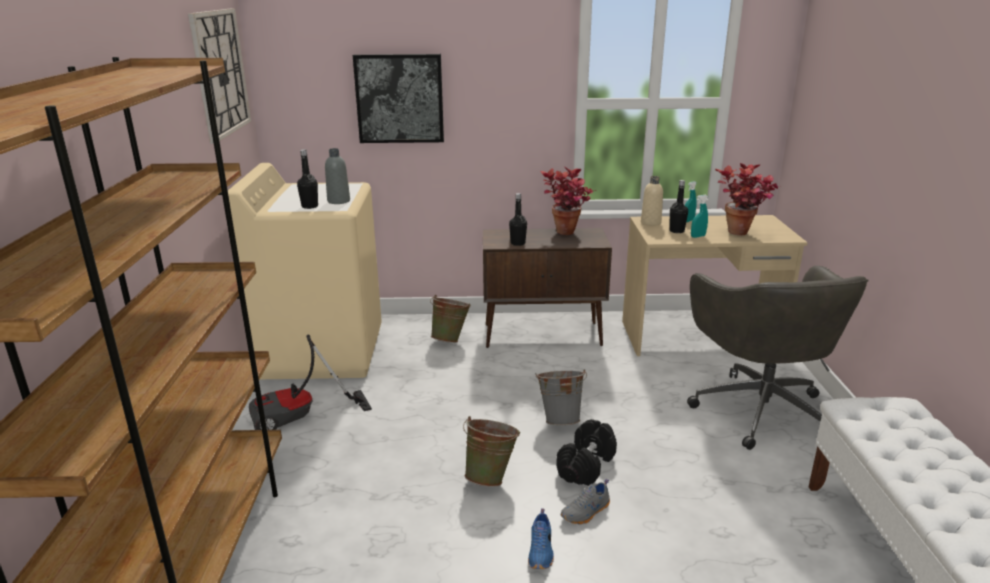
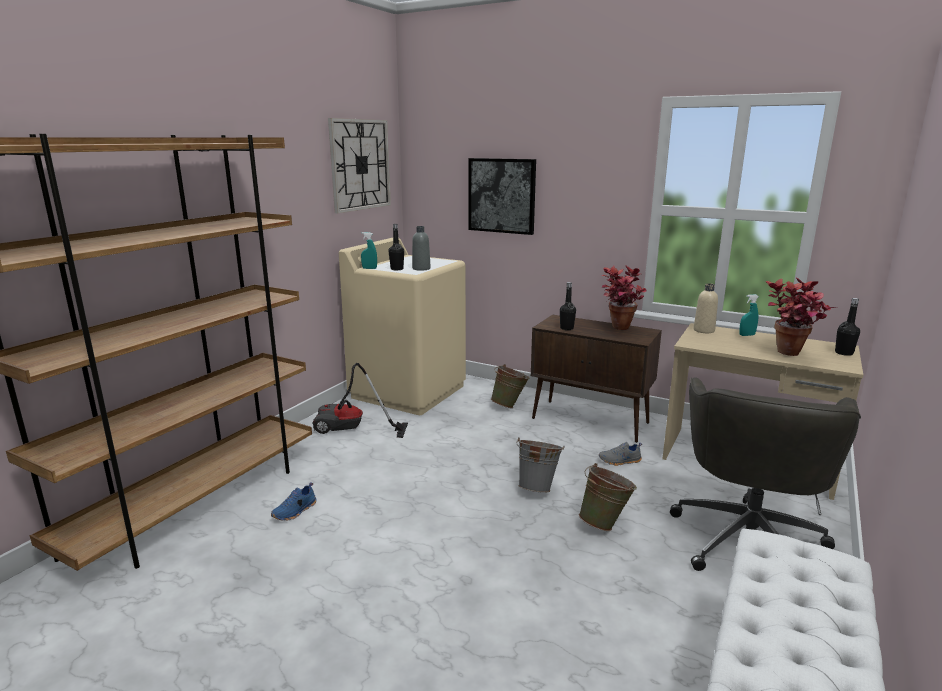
camera: 30 degrees right, 5 degrees down
(491, 477) = (438, 510): green bucket -> green bucket (605, 523)
(541, 551) = (420, 576): blue shoe -> blue shoe (295, 511)
(586, 465) = (523, 529): black dumbbell -> none
(586, 512) = (485, 563): grey shoe -> grey shoe (620, 461)
(676, 231) = (721, 341): black bottle -> black bottle (843, 353)
(698, 236) = (737, 348): turquoise spray bottle -> turquoise spray bottle (369, 268)

